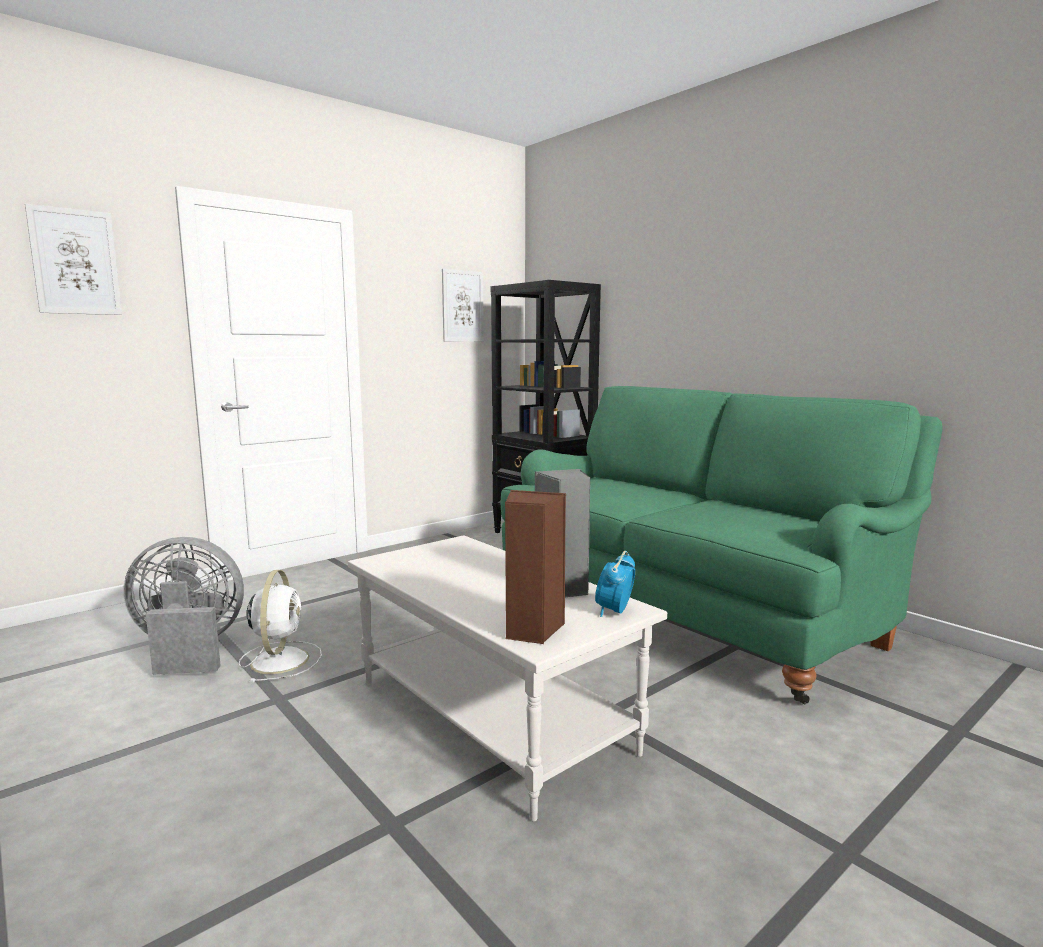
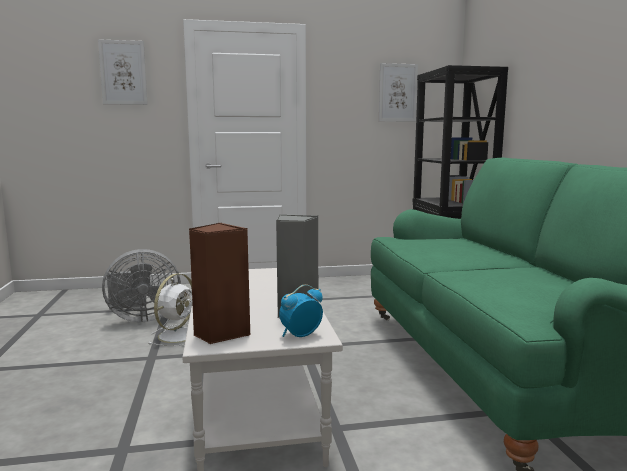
camera: 30 degrees right, 0 degrees up
(188, 649) = (141, 318): grey fan -> grey fan turned 135 degrees clockwise

